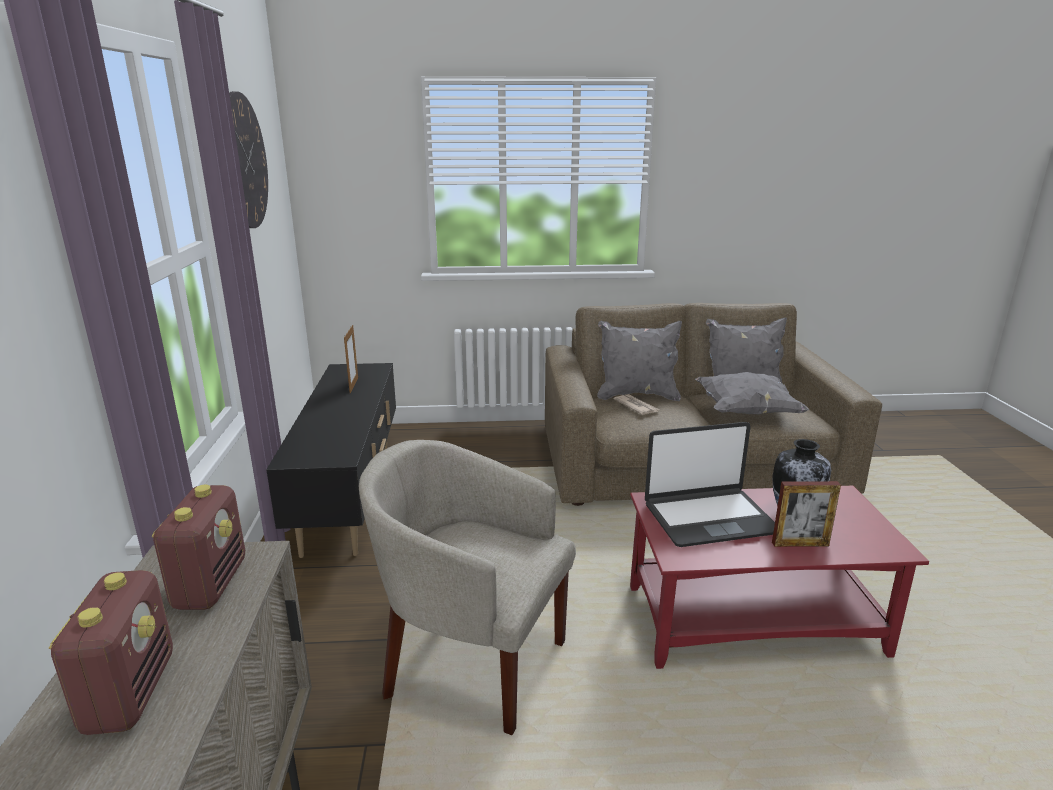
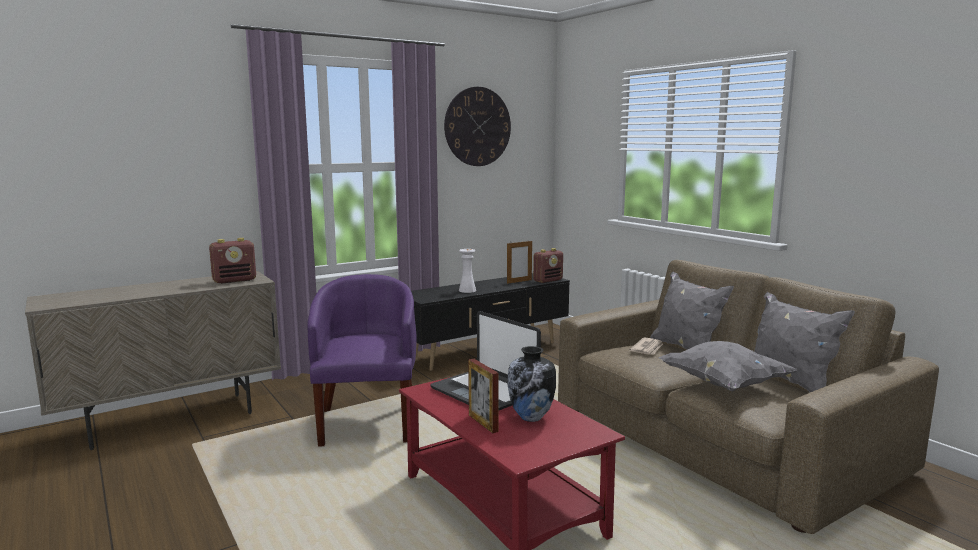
camera: 60 degrees right, 10 degrees down
(130, 692) = (167, 287): radio -> radio (548, 280)
(342, 422) = (467, 290): none -> white vase
(471, 662) = (368, 422): beige armchair -> purple armchair

